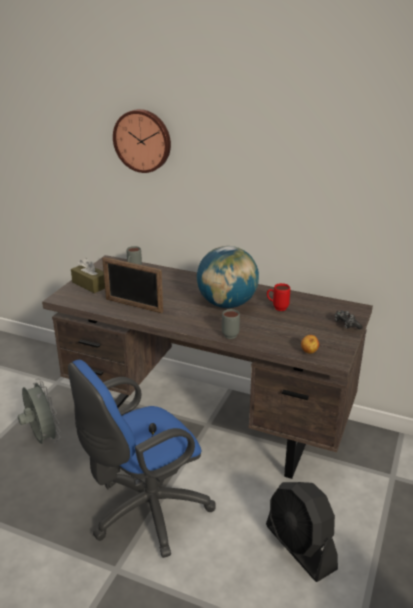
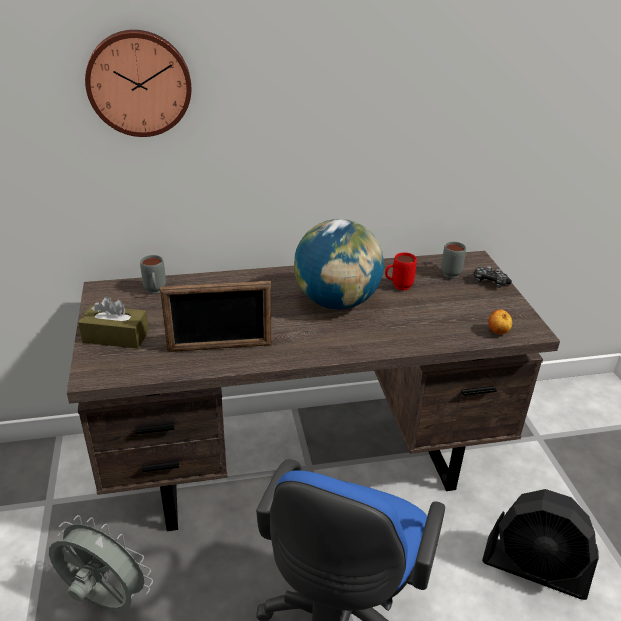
camera: 35 degrees left, 5 degrees up
(232, 334) = (391, 342): grey mug -> grey mug (449, 272)

